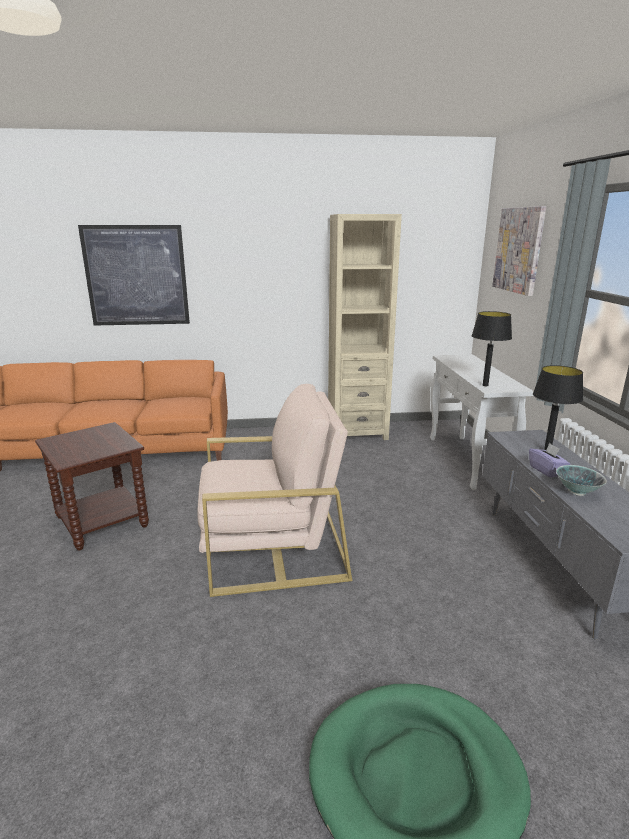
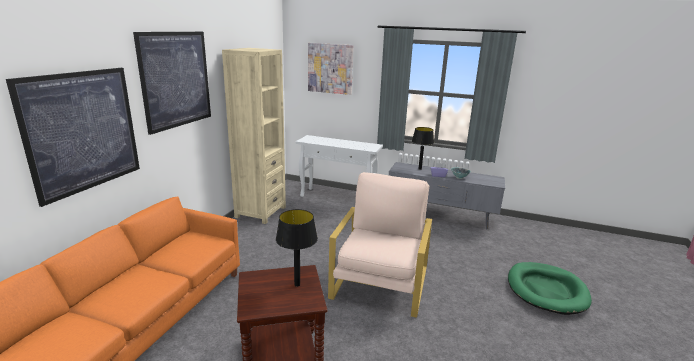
camera: 65 degrees left, 0 degrees up
(250, 244) = (176, 80): none -> picture
(485, 385) = (364, 148): black table lamp -> black table lamp (297, 284)

